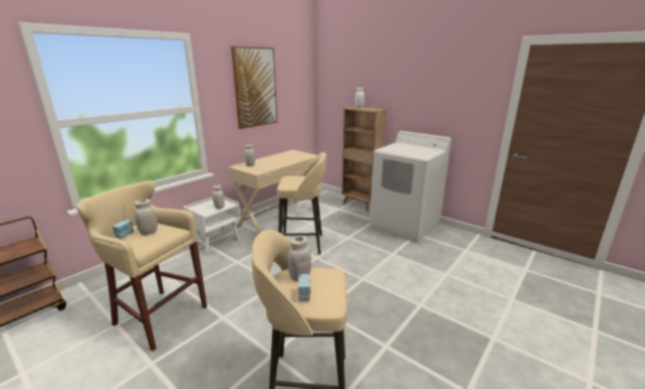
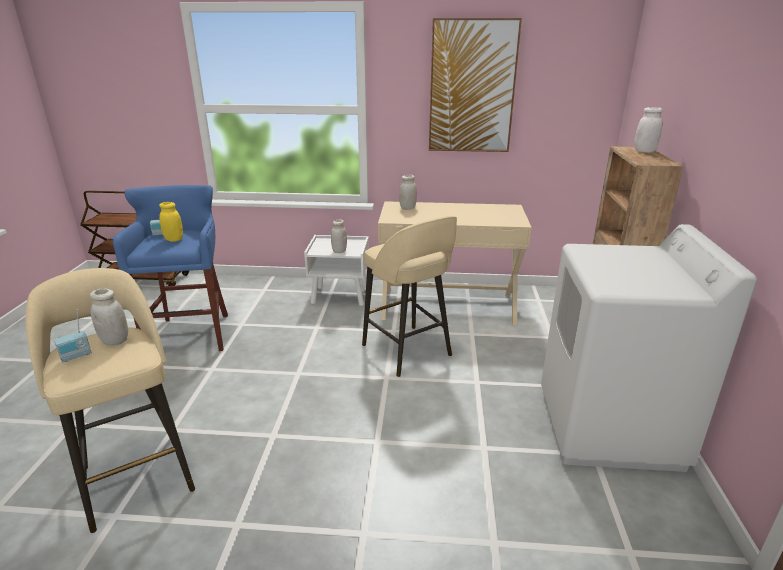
camera: 55 degrees right, 5 degrees up
(148, 232) = (174, 239): white jar -> yellow jar
(158, 316) = (191, 333): beige stool -> blue stool

